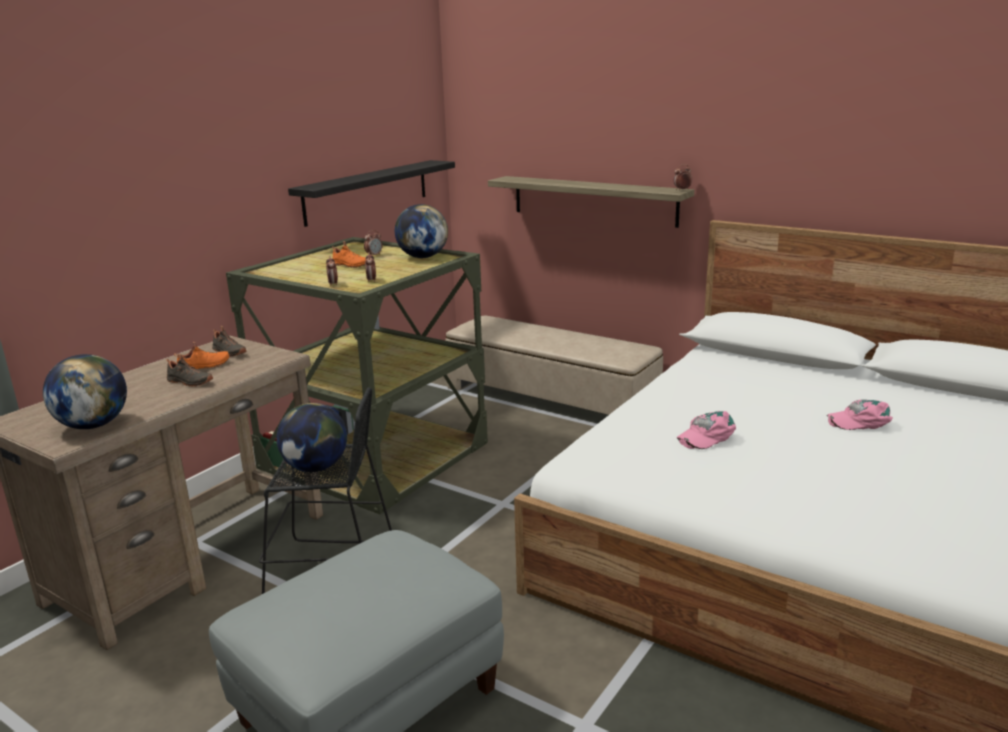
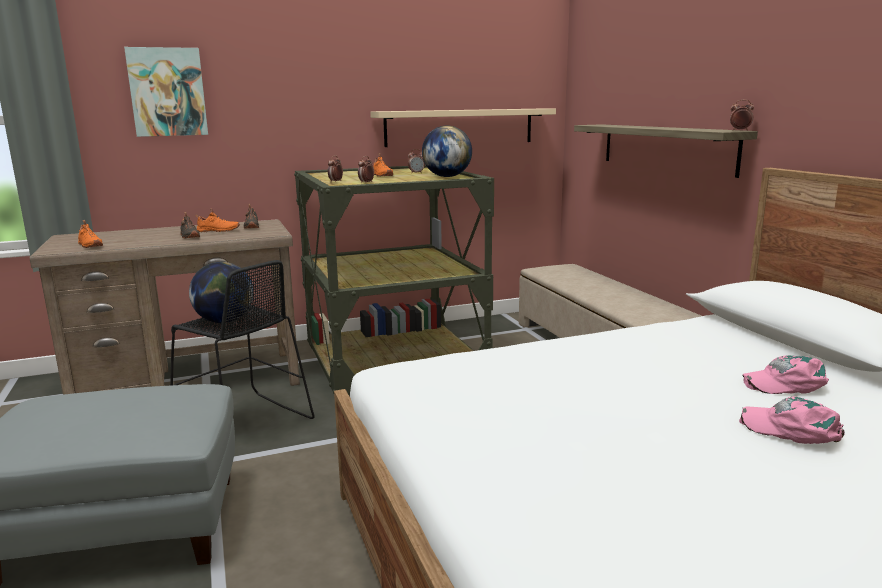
camera: 35 degrees right, 5 degrees down
(73, 201) = (167, 92): none -> picture
(93, 425) = (89, 246): globe -> orange shoe
(367, 191) = (459, 127): black shelf -> beige shelf
(705, 436) = (548, 383): pink cap -> pink cap (784, 383)

